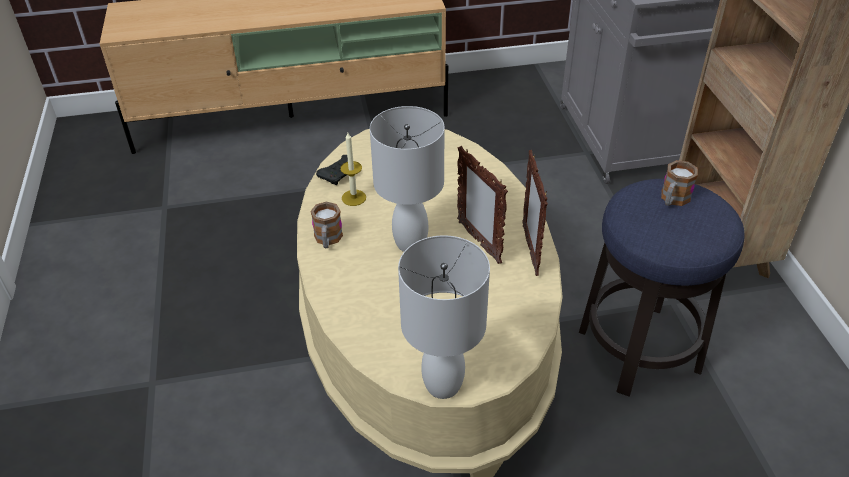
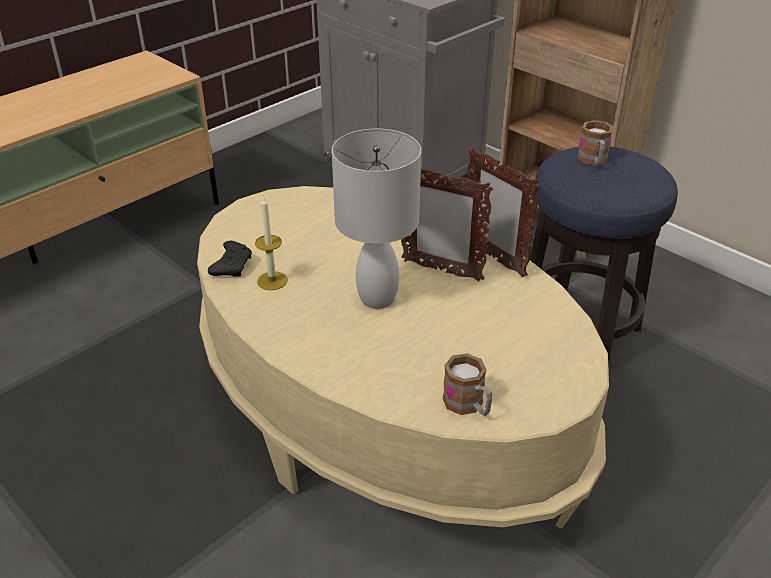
camera: 35 degrees left, 5 degrees down
(328, 240) = (287, 331): mug -> mug (468, 405)
(444, 385) = (548, 407): white table lamp -> none

